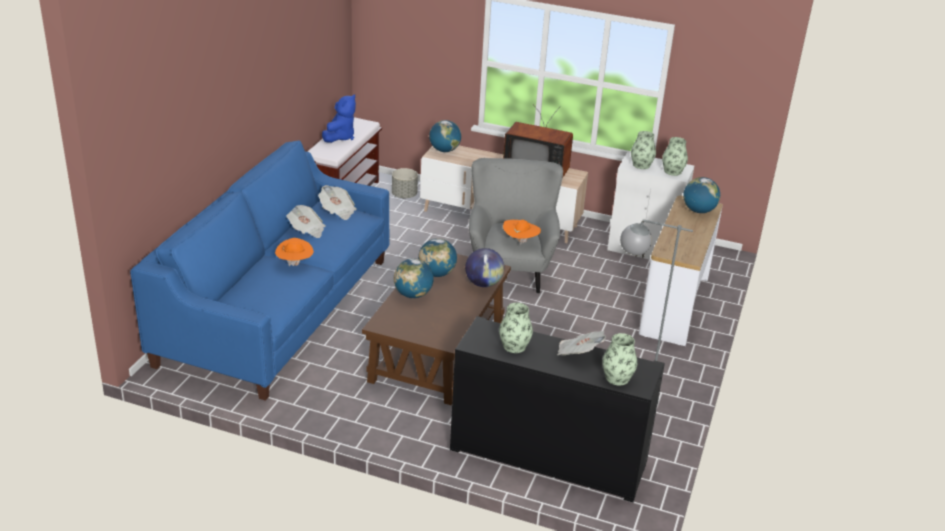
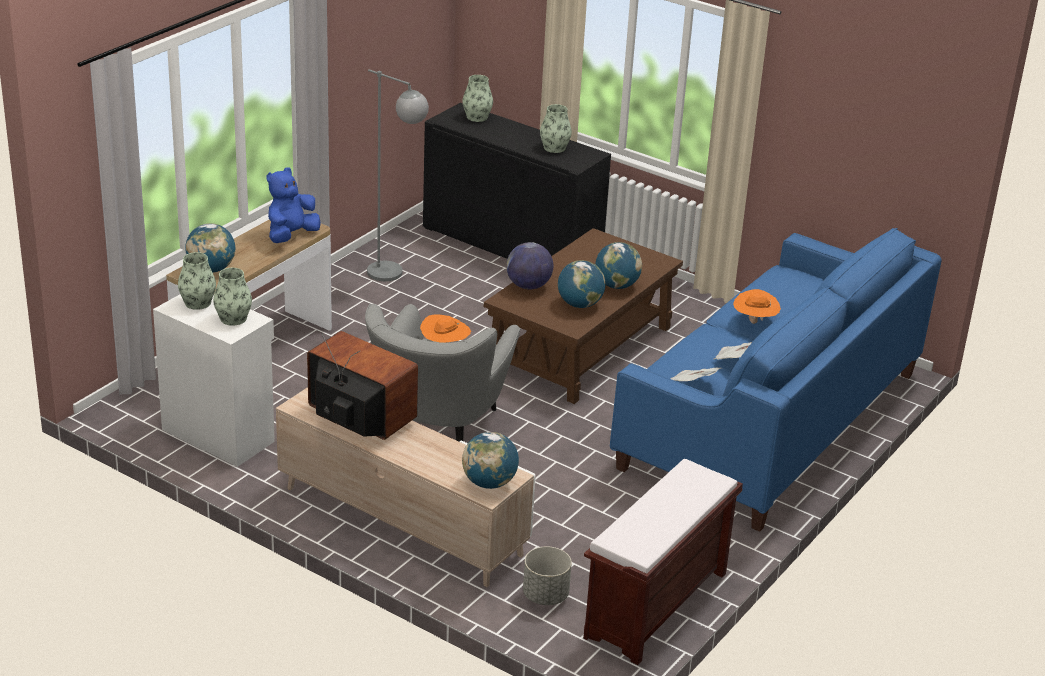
camera: 165 degrees left, 0 degrees up
(340, 137) = (671, 511): blue plush toy -> blue plush toy (291, 236)
(578, 353) = (498, 136): newspaper -> none

